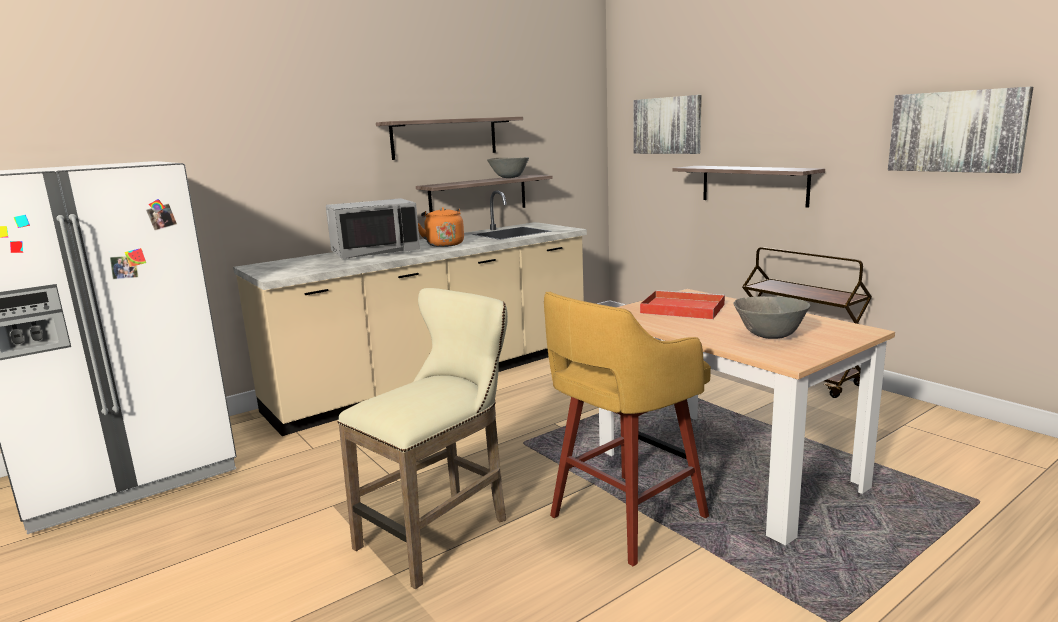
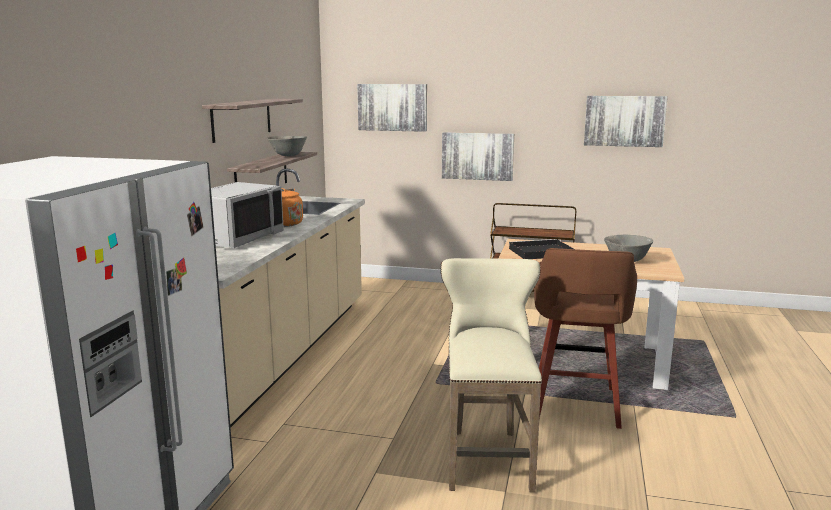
camera: 40 degrees left, 0 degrees up
(624, 518) = (575, 406): yellow stool -> brown stool
(681, 308) = (540, 252): red tray -> black tray
(753, 185) = (477, 156): shelf -> picture

